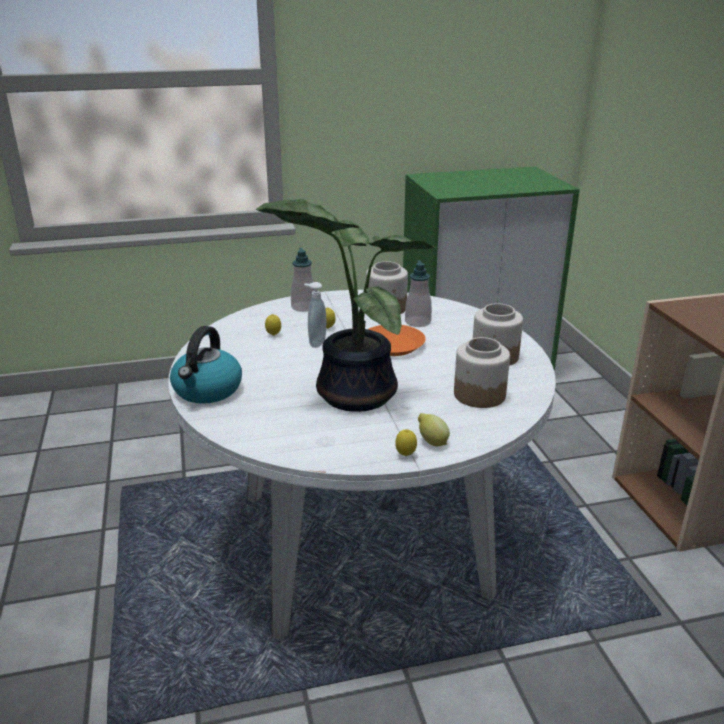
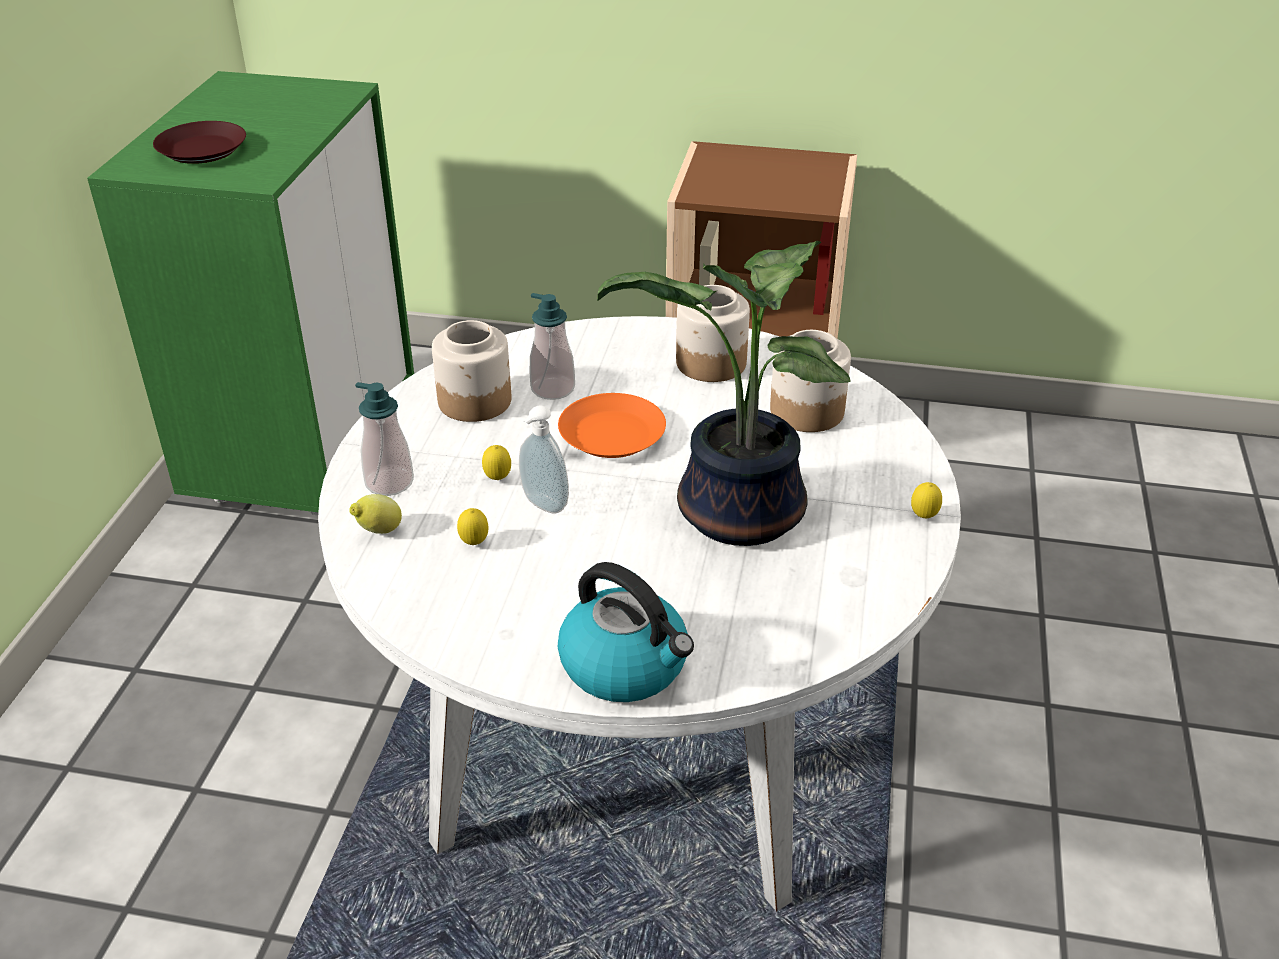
camera: 65 degrees left, 10 degrees up
(432, 442) = (902, 487): lemon -> lemon (378, 531)
(456, 181) = (201, 150): none -> brown plate

